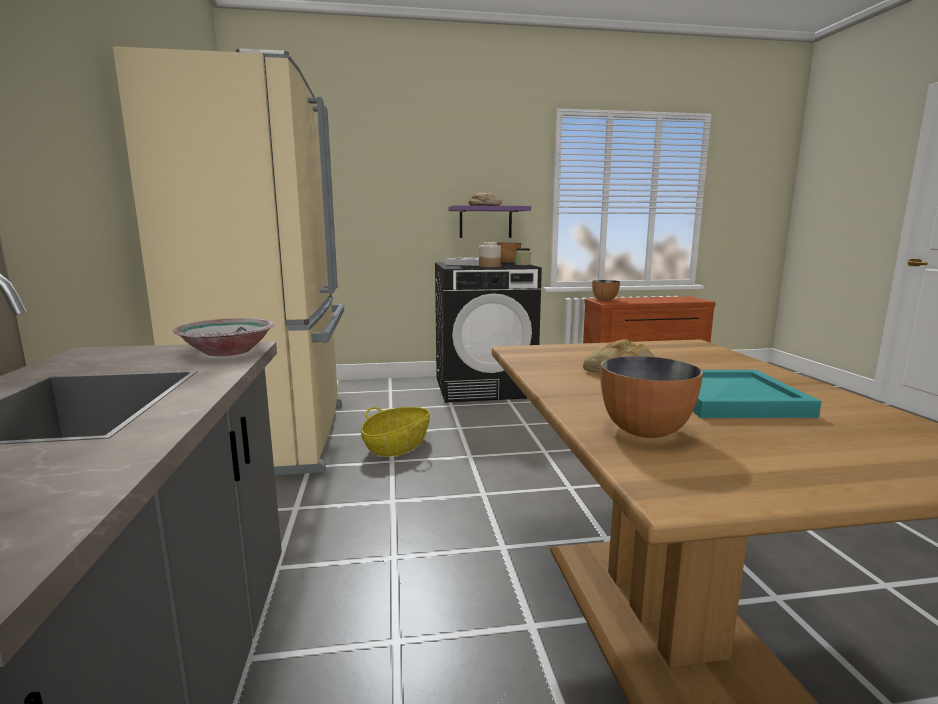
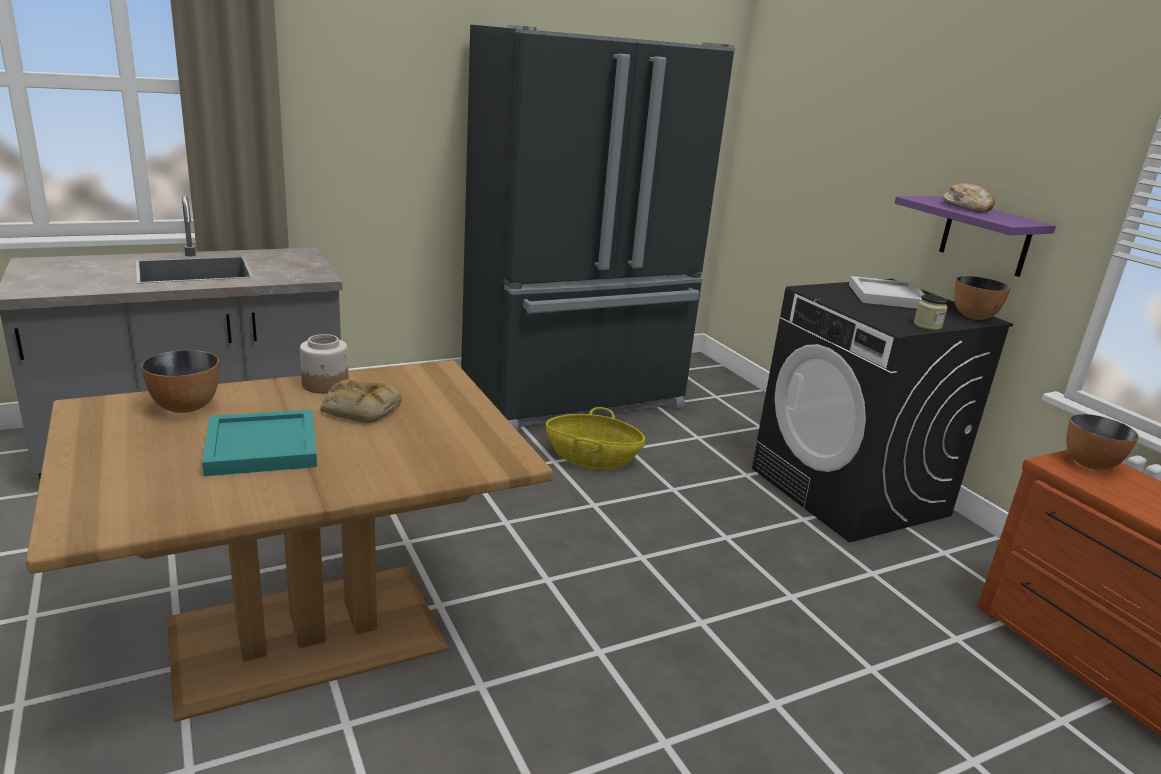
camera: 70 degrees right, 10 degrees up
(227, 352) = (304, 275): bowl -> none
(277, 436) = (575, 396): beige fridge -> black fridge
(490, 266) = (854, 307): jar -> jar (325, 385)

